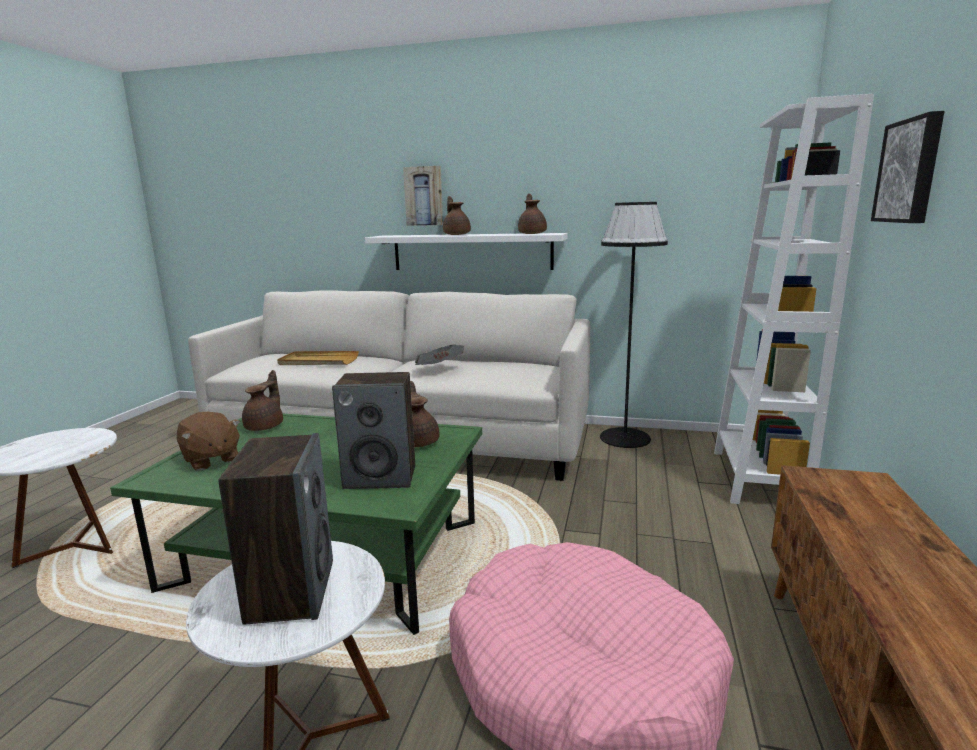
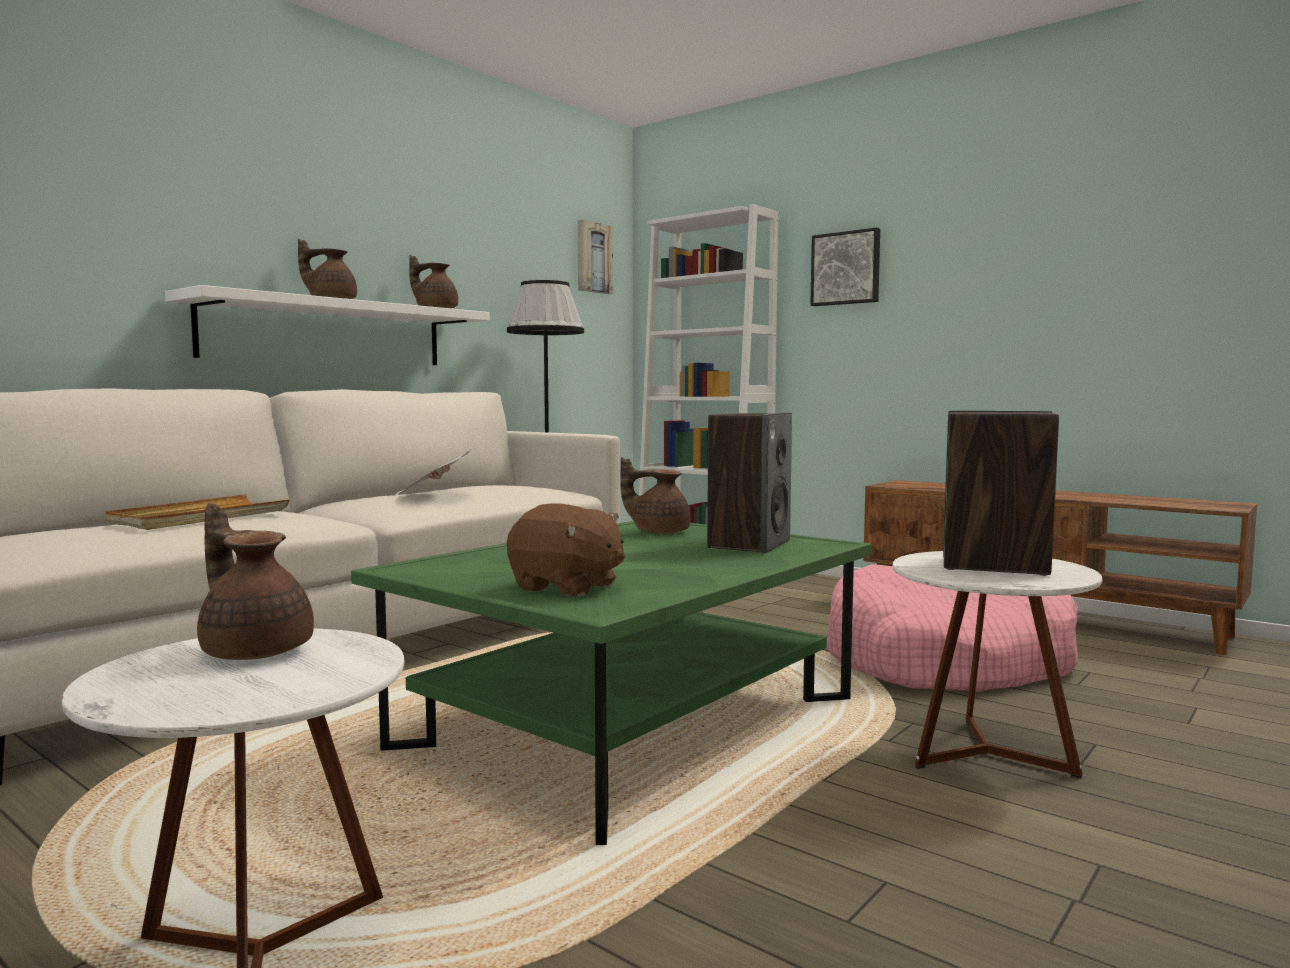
camera: 65 degrees left, 10 degrees down
(211, 460) = (566, 587): brown plush toy -> brown plush toy turned 45 degrees clockwise
(266, 426) = (458, 567): brown teapot -> brown teapot (255, 650)
(424, 196) = (248, 232): picture -> picture (593, 258)

